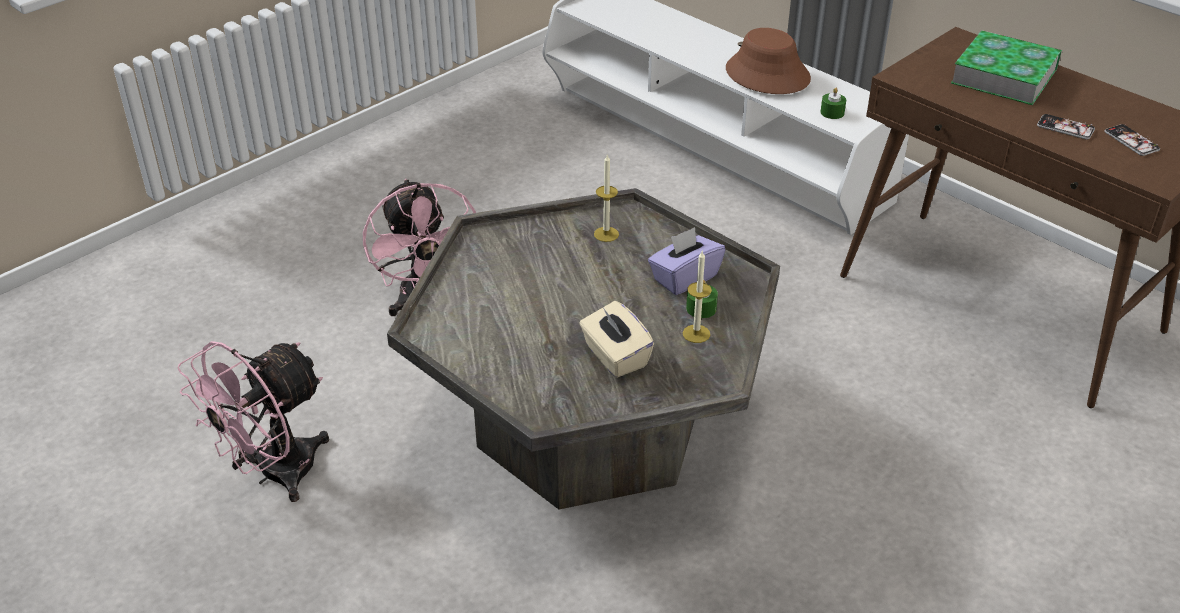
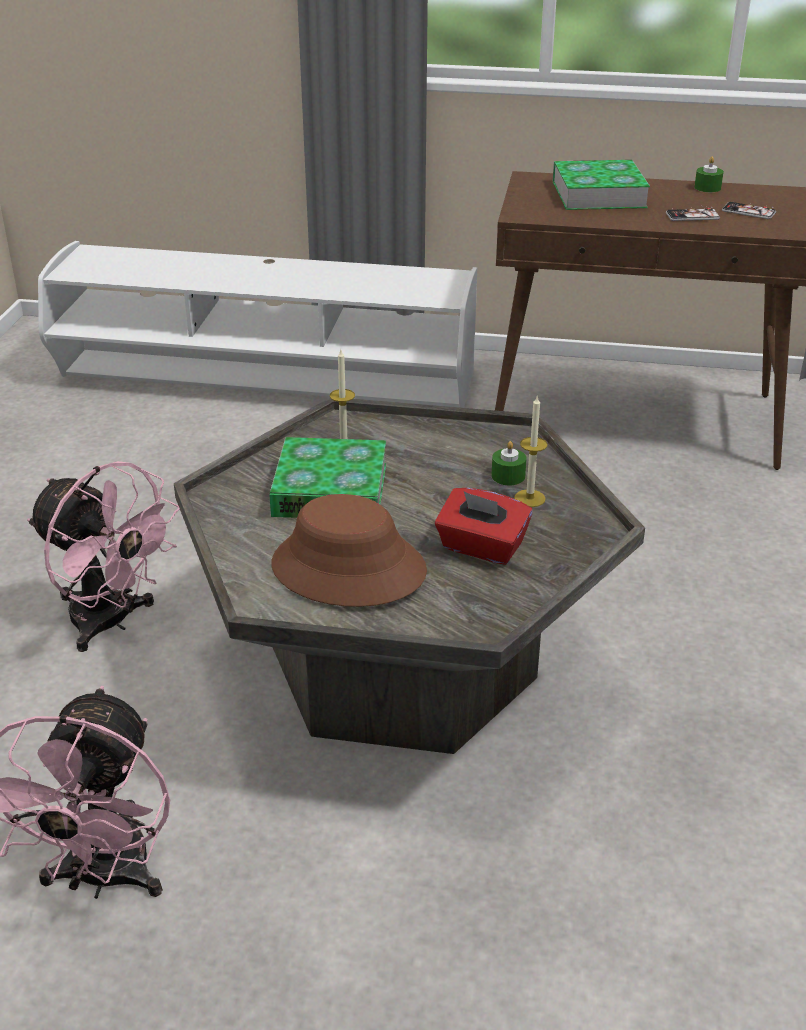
camera: 35 degrees left, 5 degrees down
(560, 265) = (330, 490): none -> book
(615, 357) = (481, 547): beige tissue box -> red tissue box
(684, 278) = (462, 457): purple tissue box -> none
(767, 75) = (320, 279): brown hat -> brown hat (348, 569)
(832, 112) = (413, 291): green candle -> green candle (707, 188)

